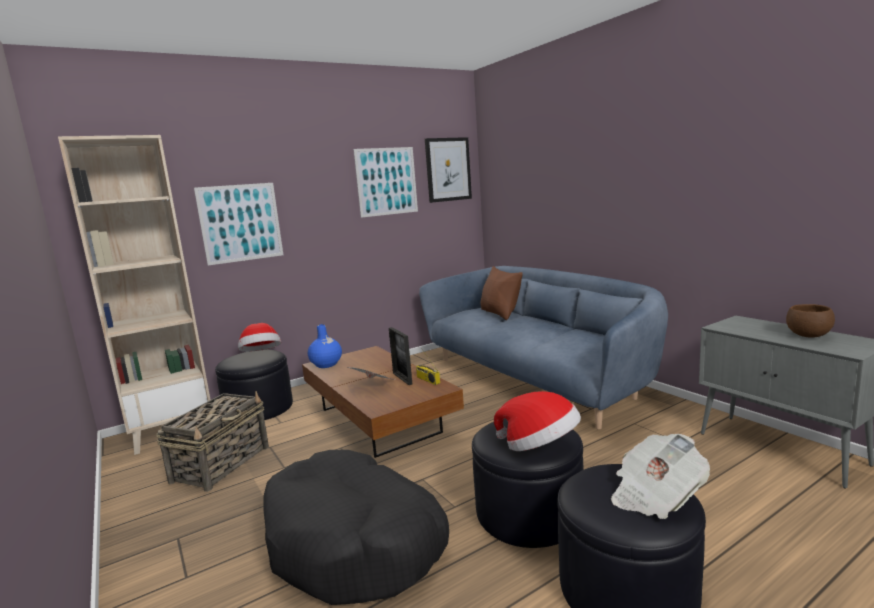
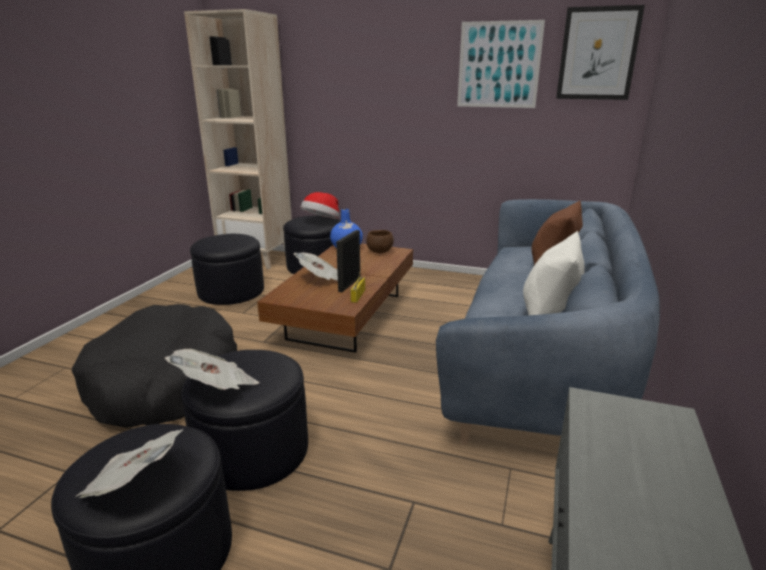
camera: 50 degrees right, 10 degrees up
(222, 463) = (231, 291): basket -> black ottoman
(240, 223) = (336, 96): picture -> none
(539, 447) = (217, 388): hat -> newspaper
(563, 330) = (549, 311): none -> white pillow
(808, 336) = (657, 507): brown bowl -> brown bowl (380, 252)

